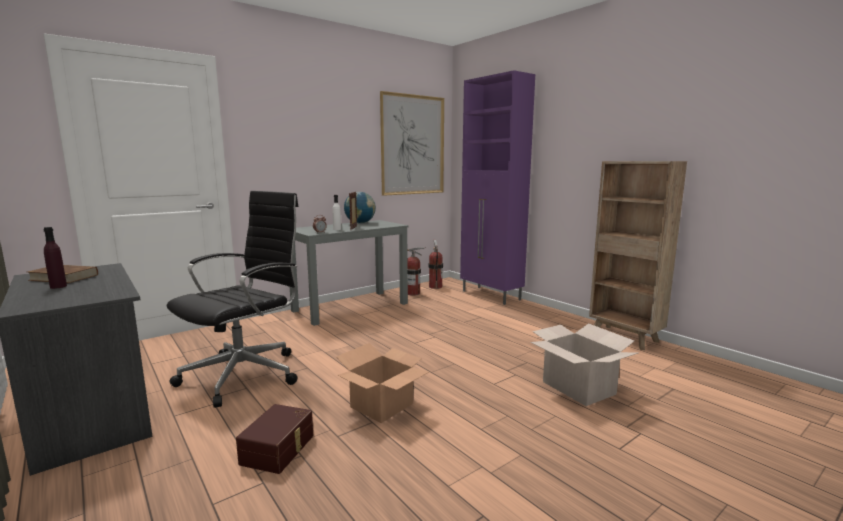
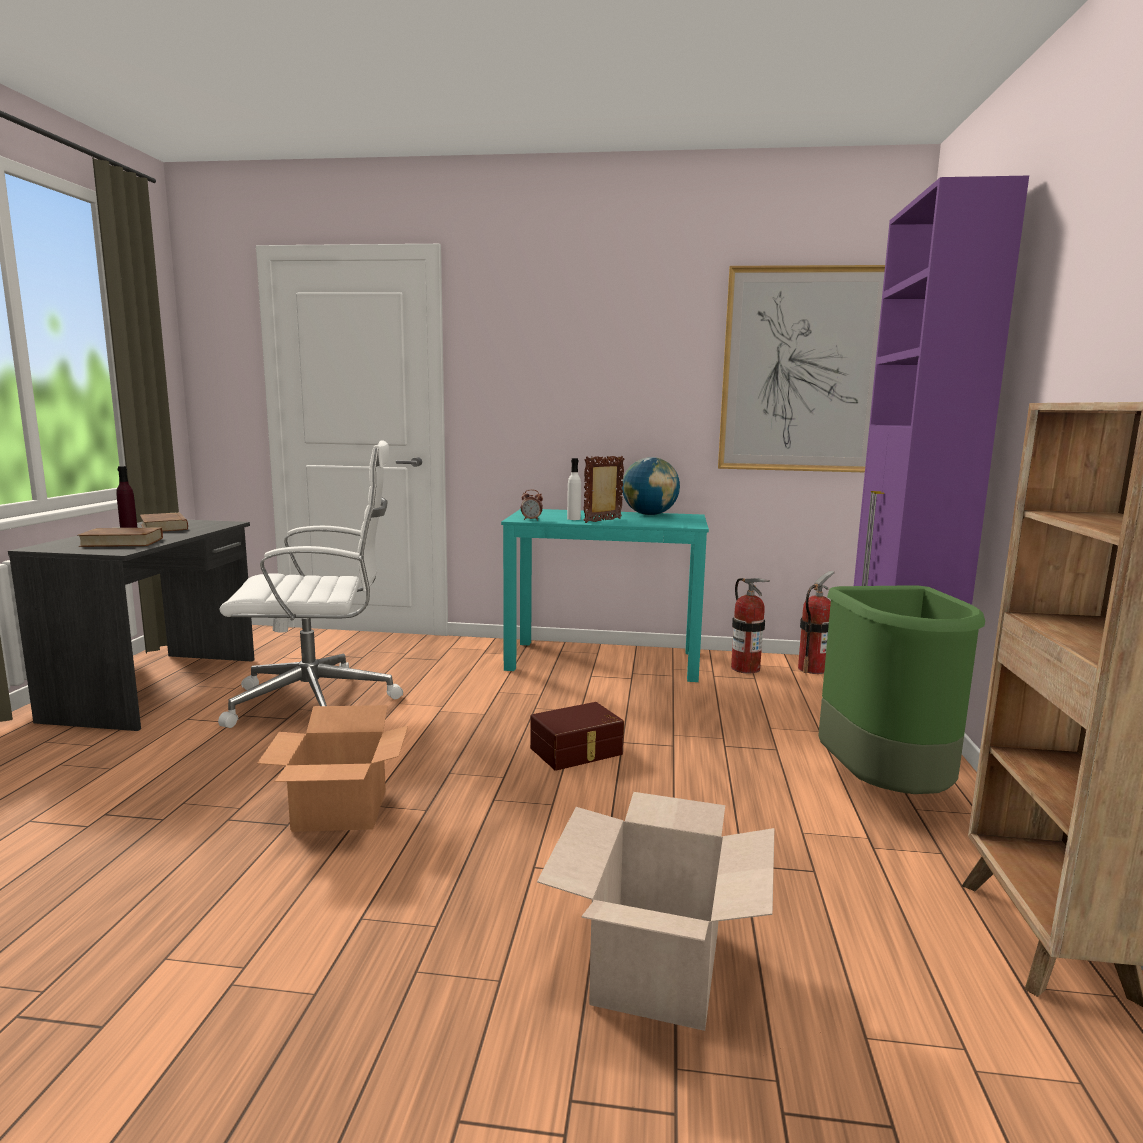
camera: 45 degrees right, 0 degrees up
(86, 291) = (121, 542): none -> brown book
(245, 374) = (318, 702): black office chair -> white office chair
(279, 449) = (164, 801): brown storage box -> brown storage box (577, 752)
(351, 307) = (604, 660): grey desk -> turquoise desk
(531, 317) = (886, 790): none -> green trash can

